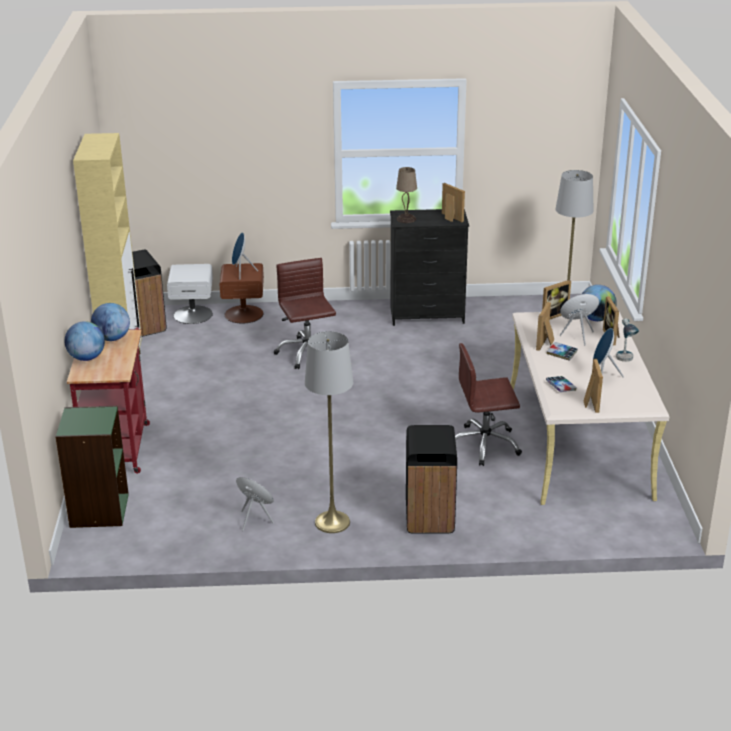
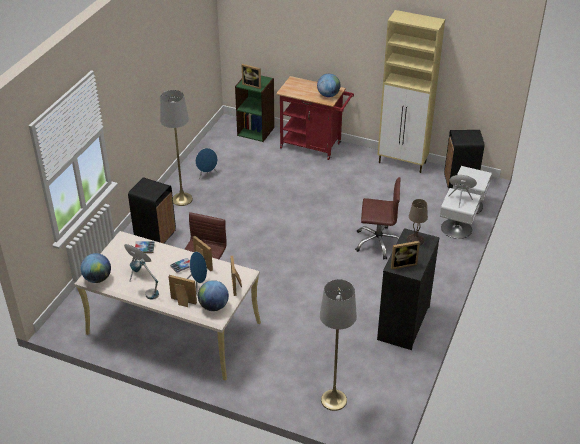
camera: 115 degrees right, 10 degrees up
(87, 358) = (311, 84): globe -> globe (97, 278)
(244, 314) = (457, 228): brown nightstand -> white nightstand
(590, 403) = (116, 253): picture frame -> picture frame (252, 85)

